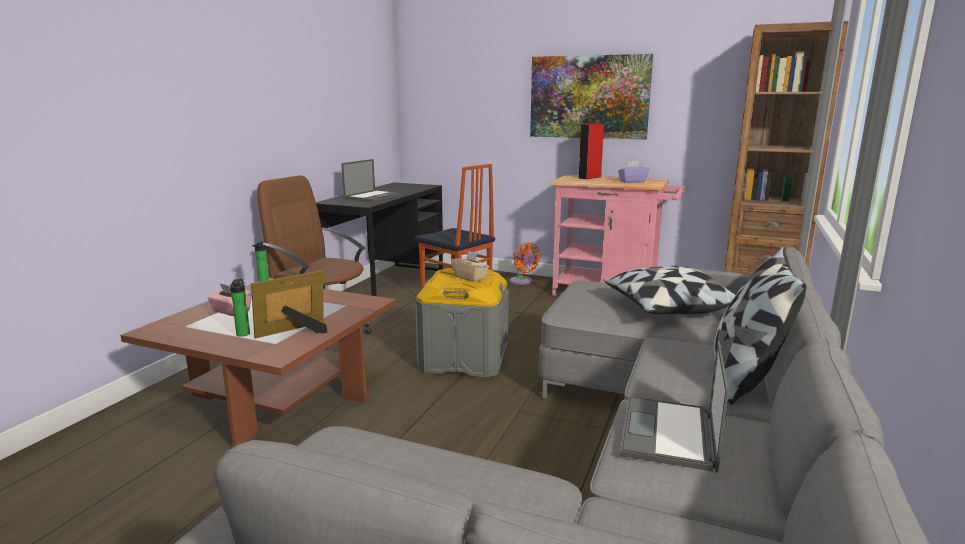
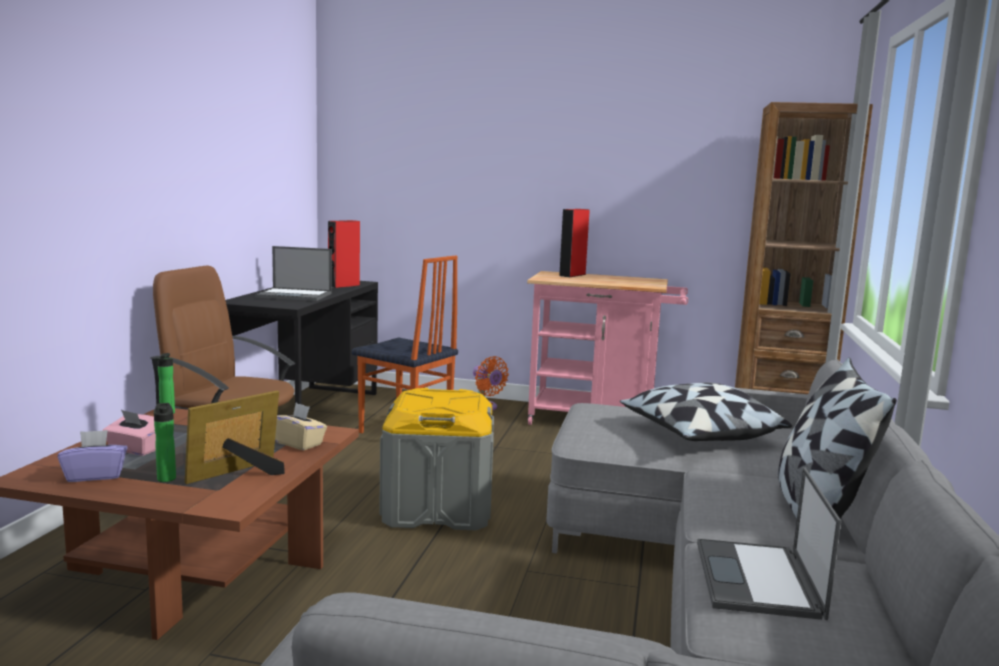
camera: 10 degrees left, 5 degrees down
(373, 196) = (295, 295): laptop -> laptop turned 75 degrees clockwise
(414, 189) = (344, 286): none -> red speaker
(470, 277) = (449, 400): beige tissue box -> beige tissue box (299, 443)
(589, 97) = (569, 176): picture -> none
(632, 181) = (626, 281): purple tissue box -> purple tissue box (95, 475)

